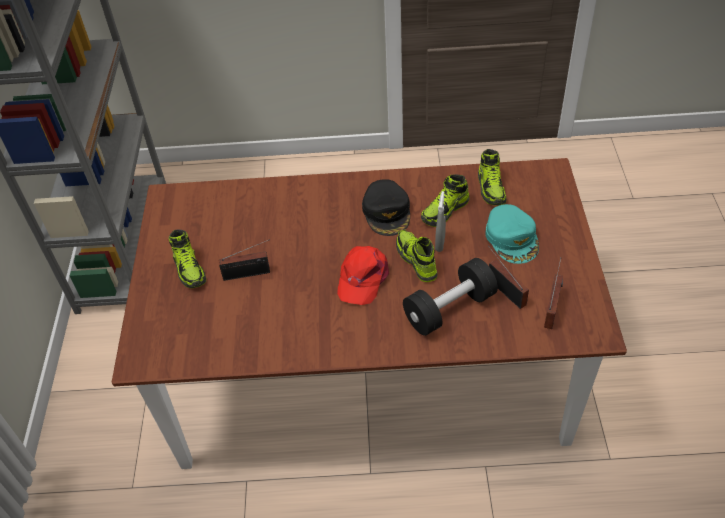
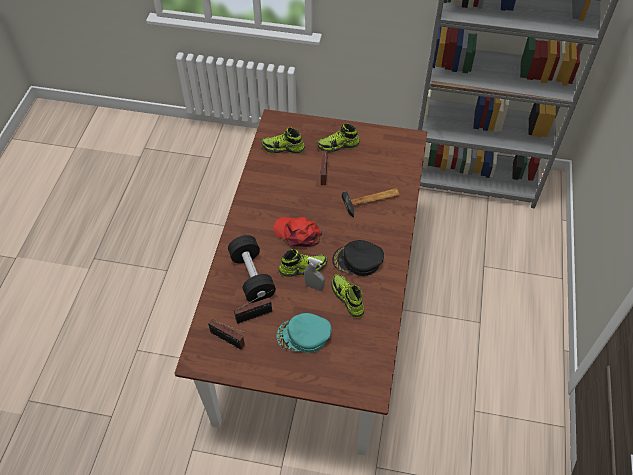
camera: 100 degrees right, 5 degrees up
(287, 215) = (372, 201): none -> hammer
(491, 188) = (364, 338): shoe -> shoe (283, 148)

